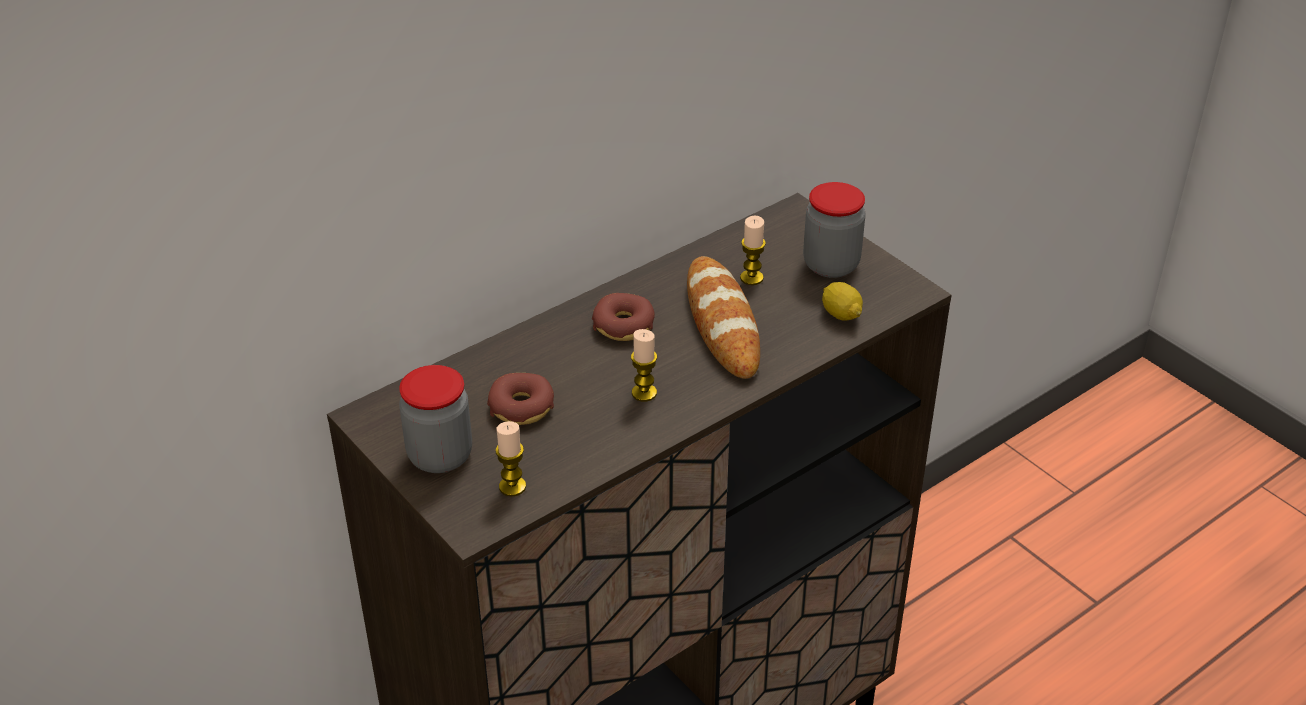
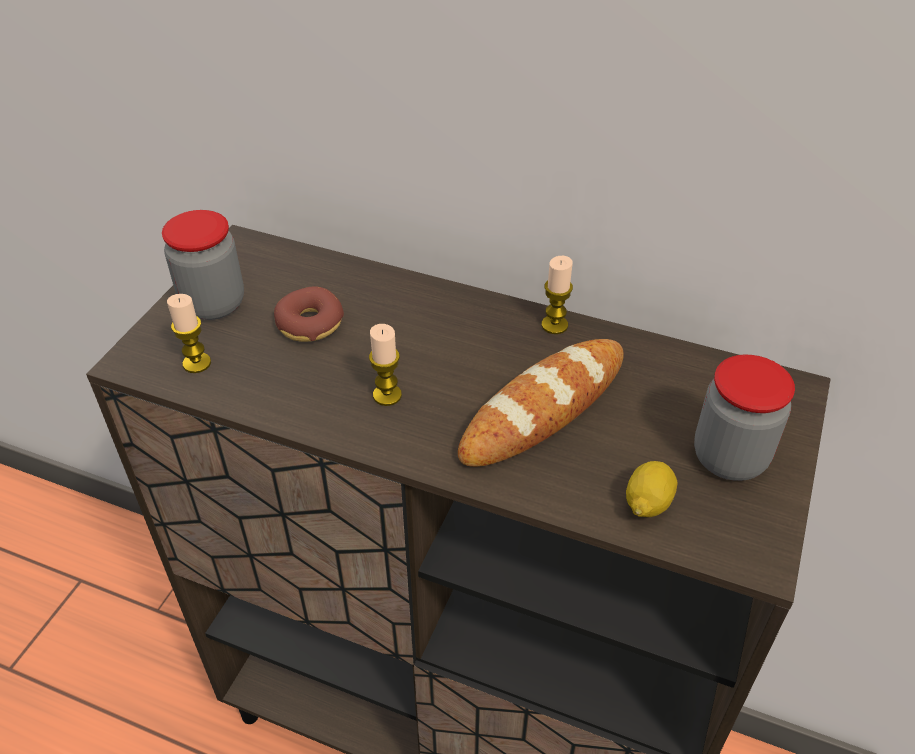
camera: 60 degrees right, 5 degrees up
(623, 325) = (479, 339): donut -> none
(751, 278) = (640, 400): candle -> candle (554, 325)

